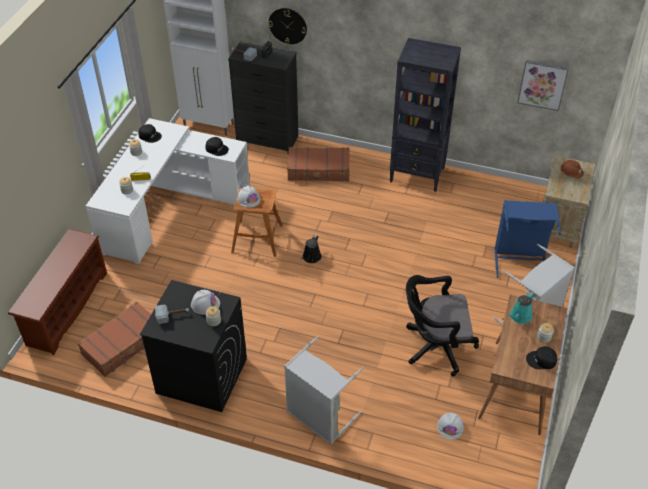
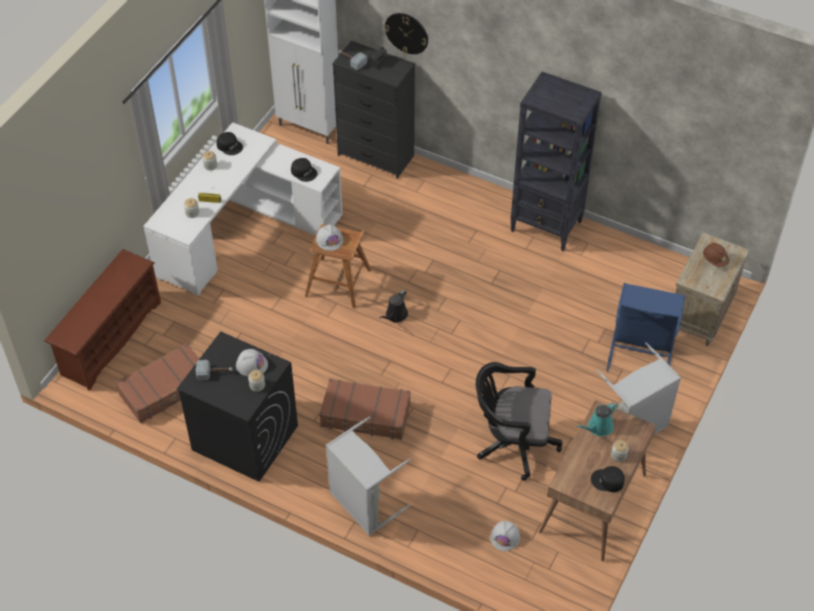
camera: 10 degrees right, 5 degrees up
(319, 170) = (429, 205): brown suitcase -> brown suitcase (365, 415)
(542, 84) = (695, 148): picture -> none

